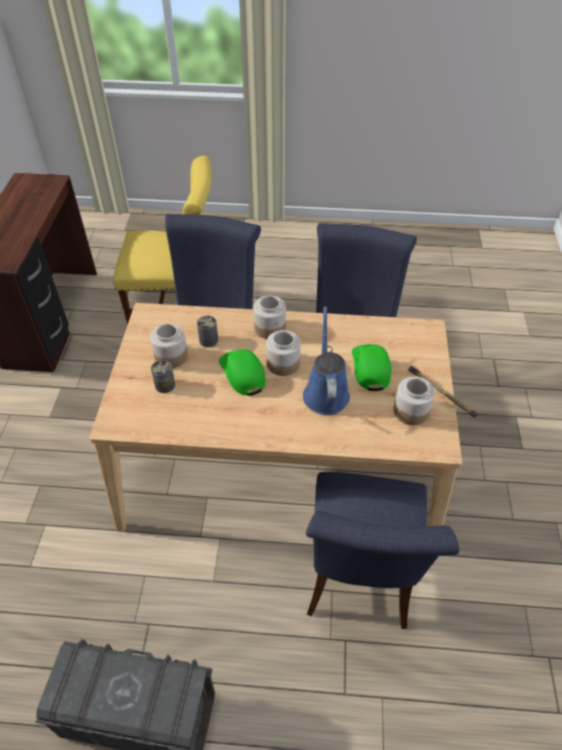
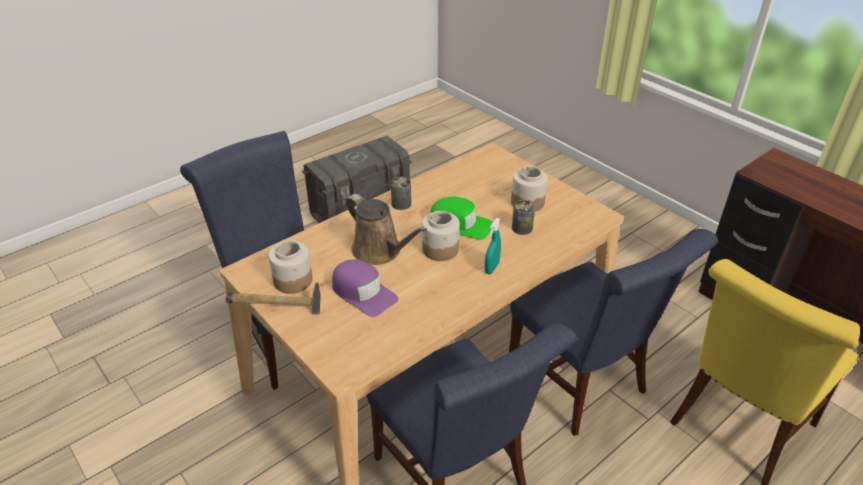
camera: 135 degrees right, 10 degrees down
(165, 385) = (499, 186): can -> can (401, 204)
(270, 328) = (491, 268): jar -> turquoise spray bottle
(325, 392) = (380, 251): blue watering can -> brown watering can
(370, 368) = (363, 293): green cap -> purple cap

